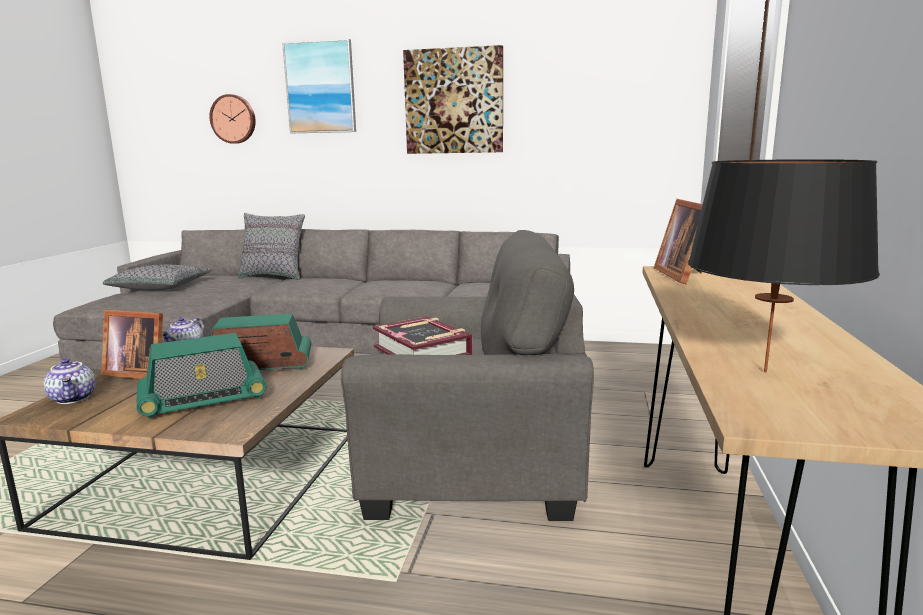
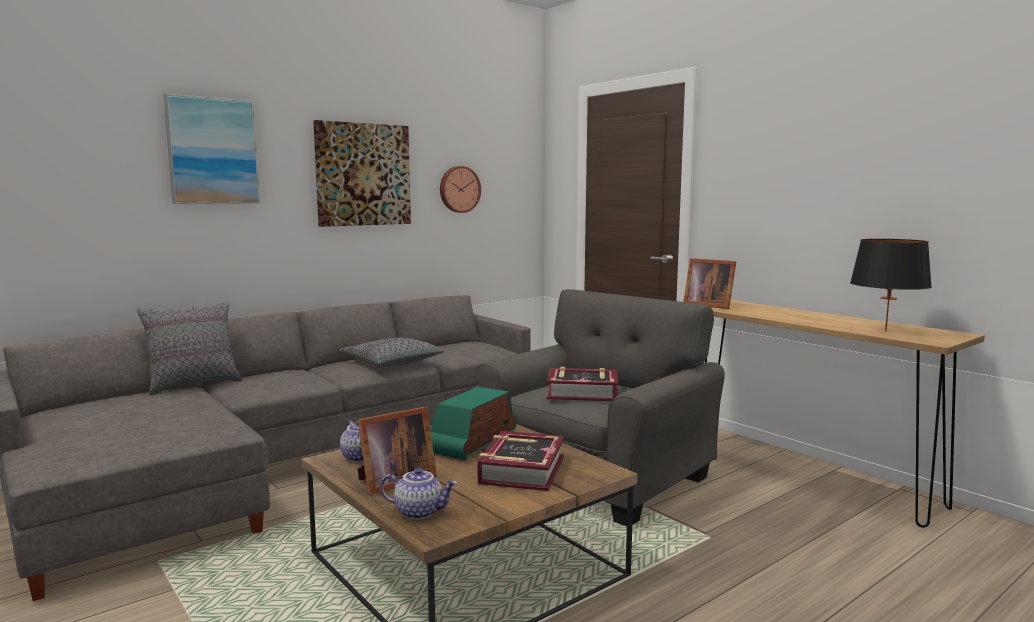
camera: 50 degrees left, 5 degrees down
(162, 287) = (91, 424): grey pillow -> grey pillow (391, 362)
(203, 400) = (521, 470): radio -> book
(234, 119) = (78, 184): wall clock -> wall clock (459, 189)

